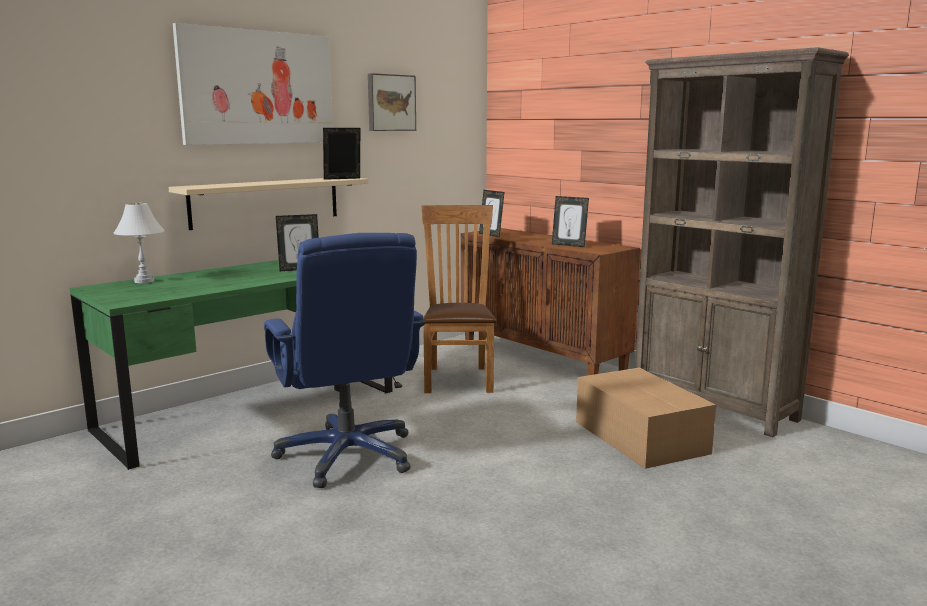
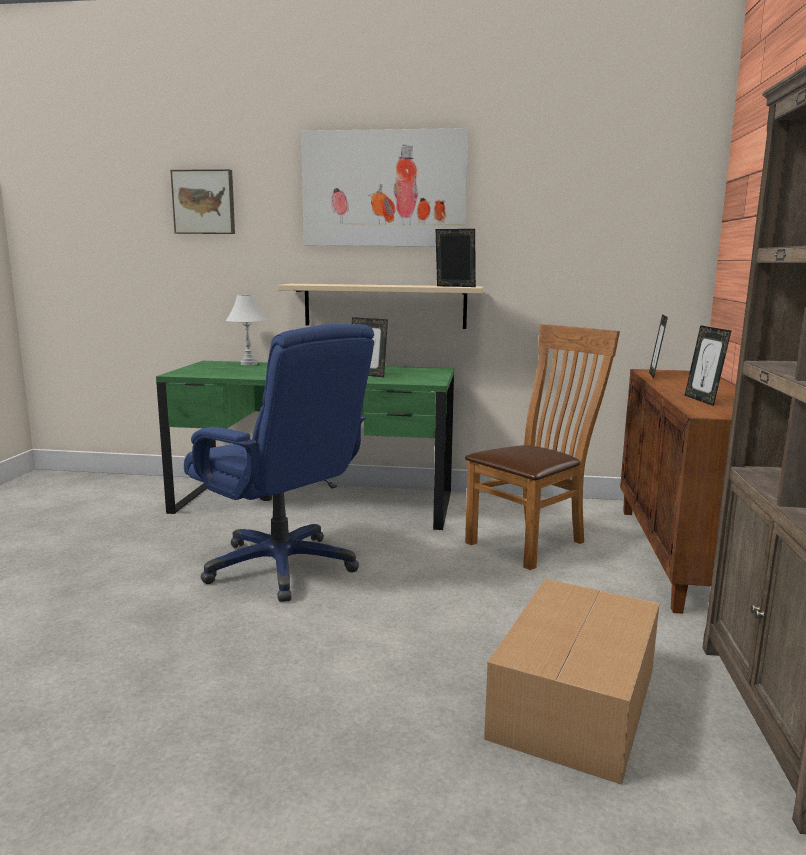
camera: 50 degrees right, 0 degrees up
(348, 455) = (282, 567): blue office chair -> blue office chair turned 75 degrees counterclockwise
(390, 103) = (553, 201): picture -> picture (204, 202)

